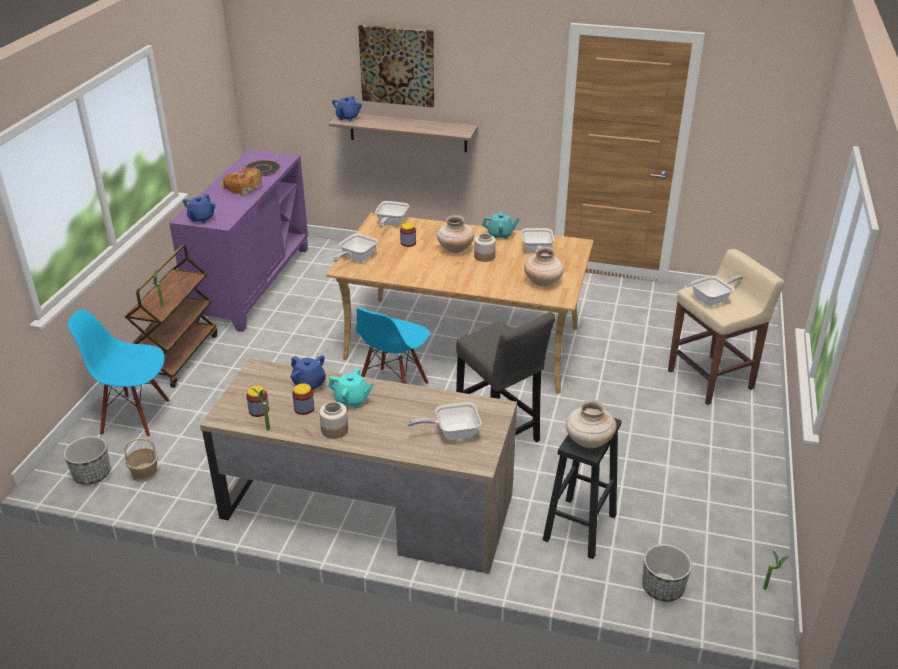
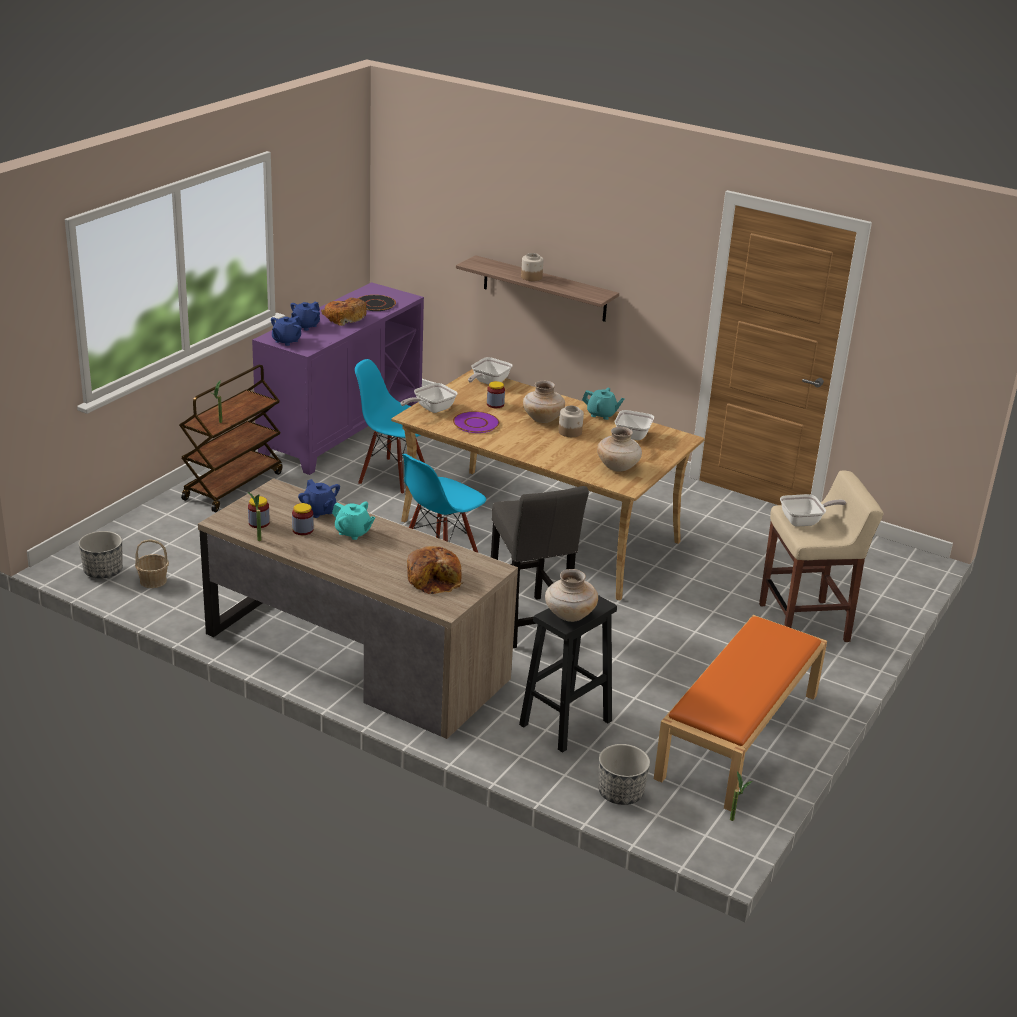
camera: 15 degrees right, 5 degrees down
(135, 416) = (166, 530): blue chair -> blue chair (393, 476)
(334, 430) = (321, 553): jar -> jar (531, 277)
(347, 118) = (479, 262): blue teapot -> blue teapot (305, 326)
(397, 65) = (540, 212): picture -> none
(402, 264) = (476, 423): none -> purple plate
(452, 433) = (435, 579): frying pan -> bread
(723, 501) = (739, 736): none -> orange bench

